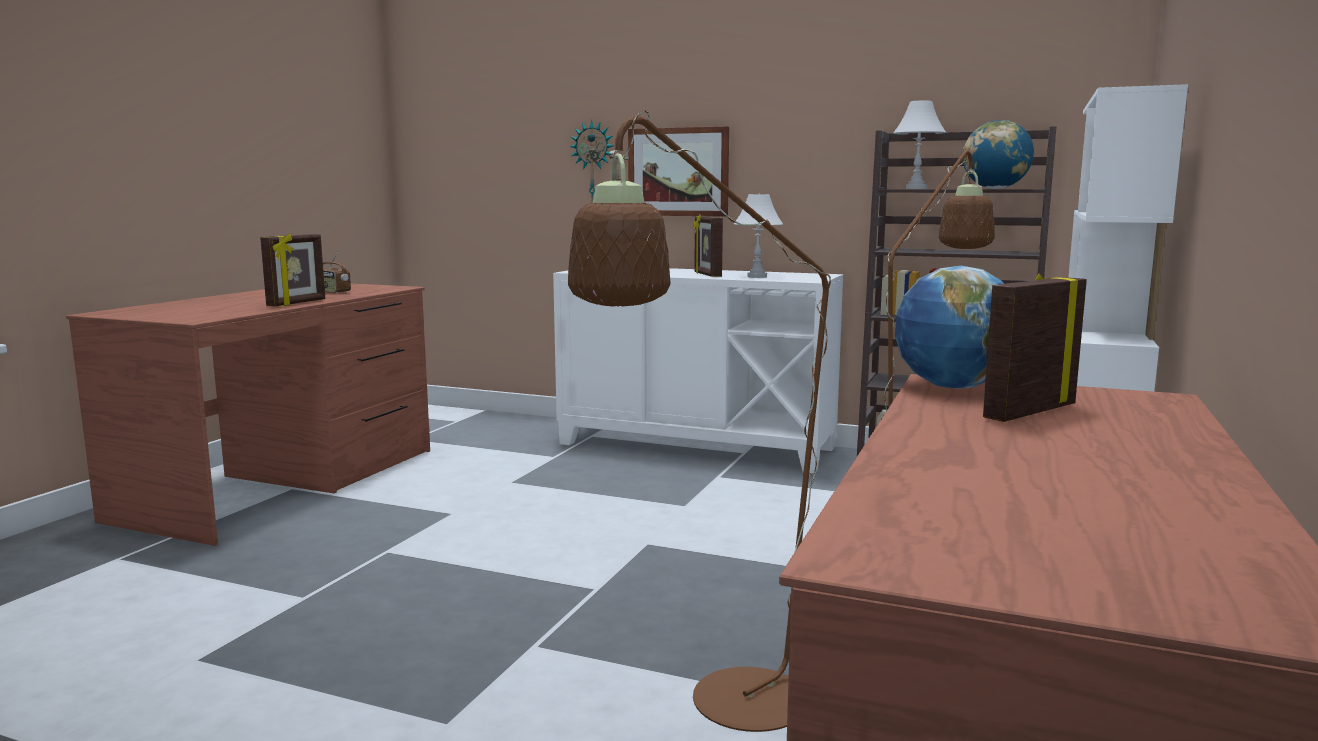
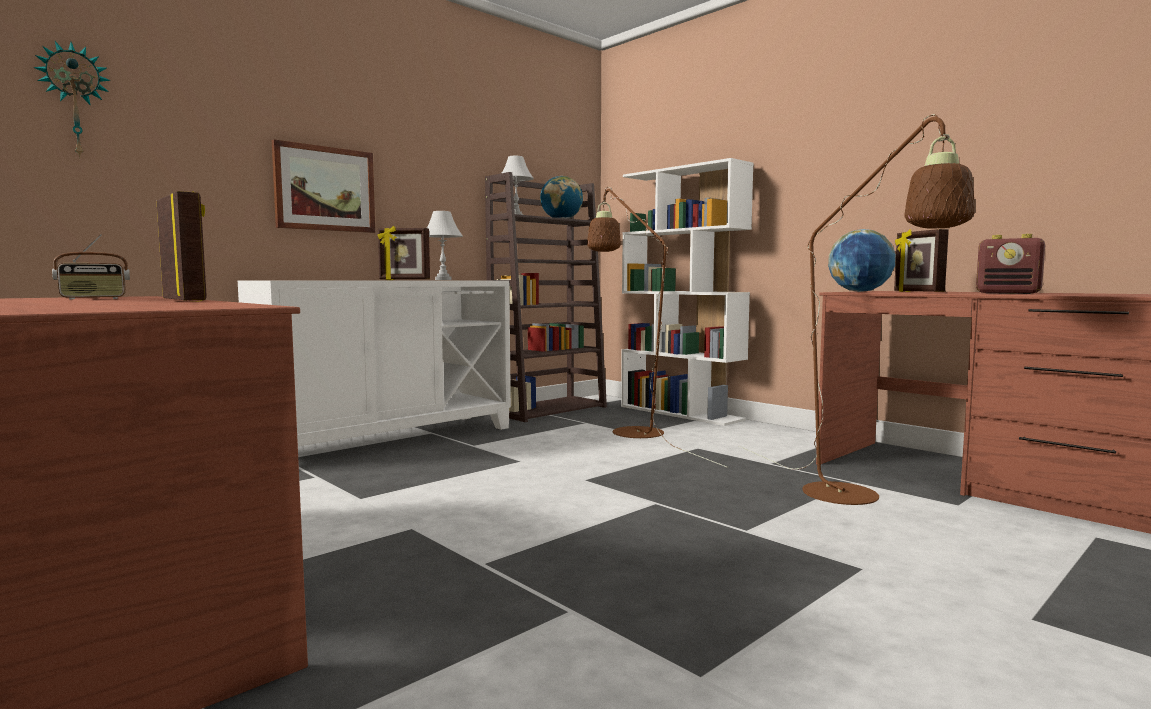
camera: 65 degrees left, 5 degrees down
(593, 166) = (228, 173): wall clock -> wall clock (74, 101)
(995, 457) = (1008, 293): none -> radio

